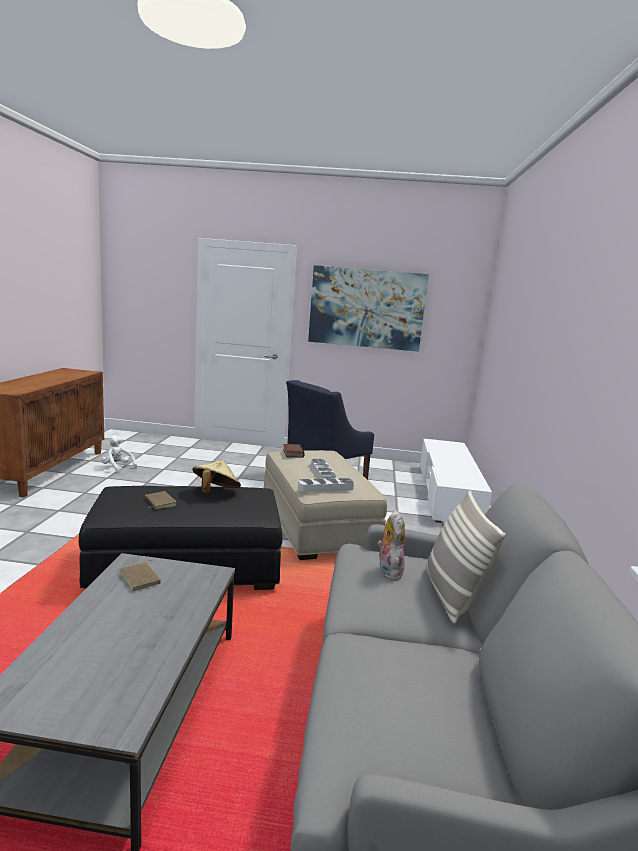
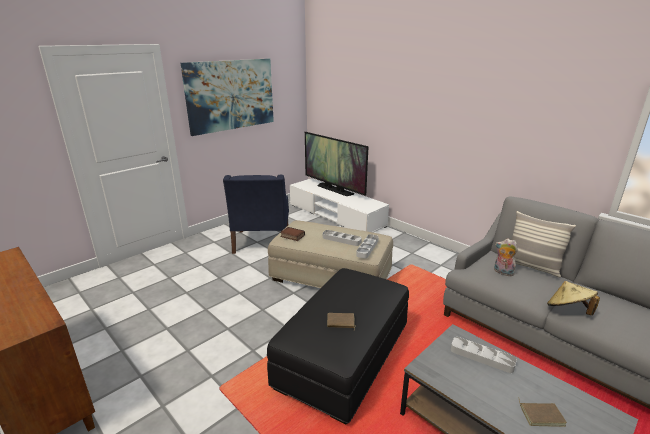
camera: 50 degrees left, 10 degrees up
(117, 467) = (105, 336): white plush toy -> none
(141, 578) = (450, 368): brown book -> brown book (541, 414)
(181, 596) = (482, 357): none -> grey tray
(215, 492) = (341, 292): beige hat -> beige hat (568, 310)
(461, 458) = (334, 189): none -> television

